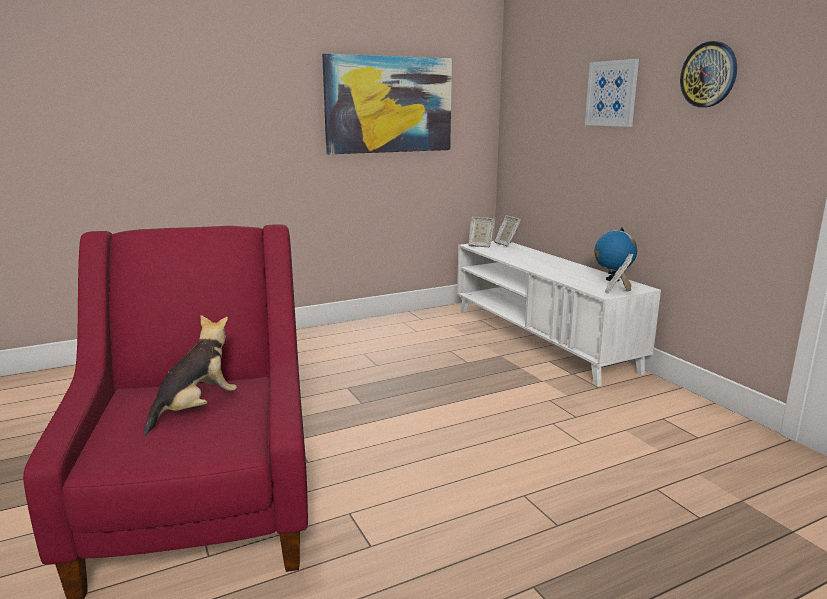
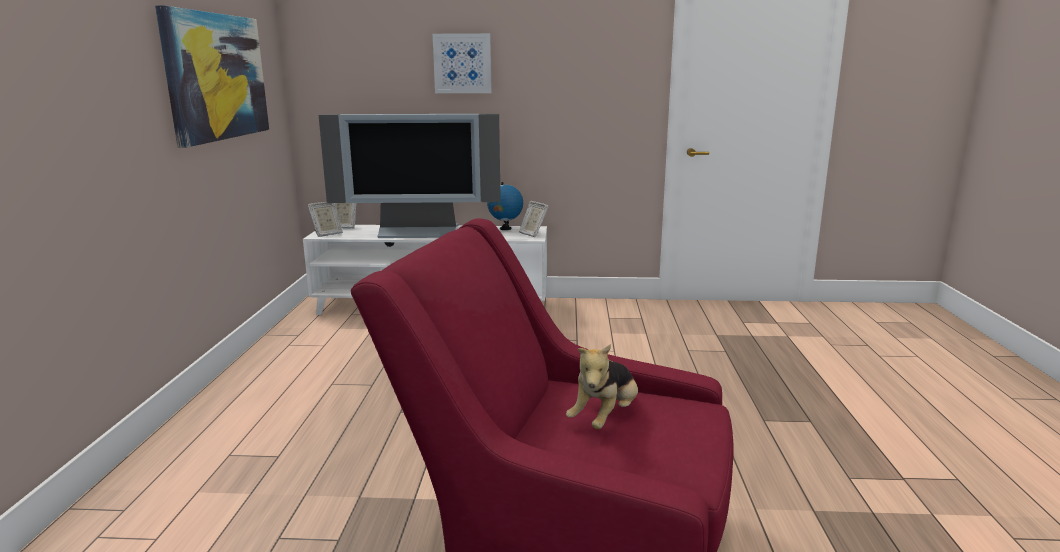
camera: 60 degrees left, 0 degrees up
(196, 409) = (605, 418): plush toy -> plush toy turned 120 degrees counterclockwise
(535, 262) = (419, 233): none -> television
(709, 74) = (564, 50): wall clock -> none

